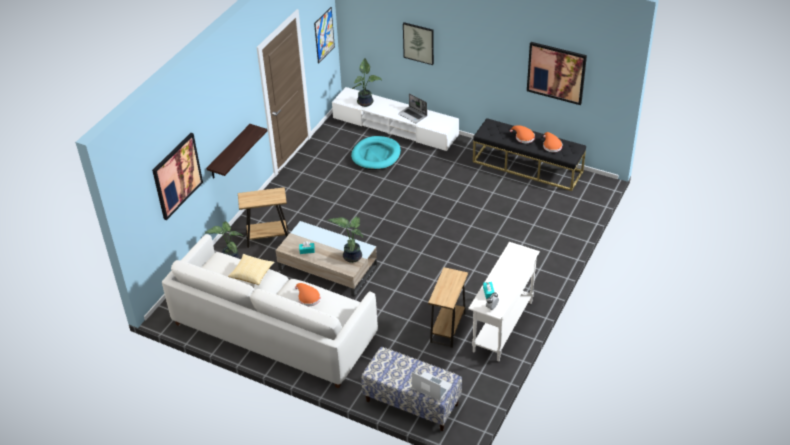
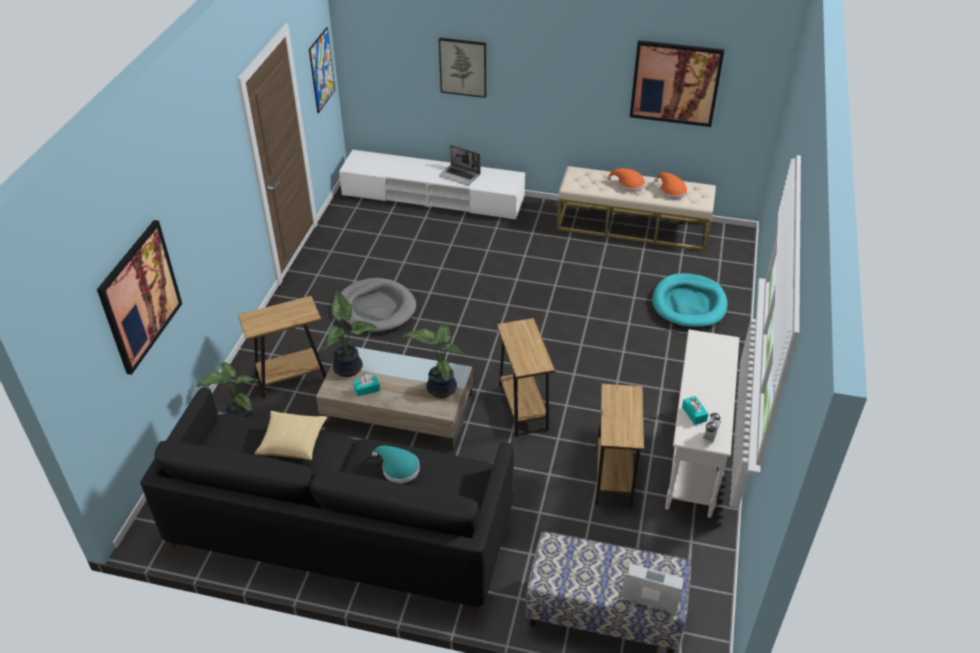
camera: 15 degrees left, 0 degrees up
(229, 152) = (215, 251): shelf -> none
(273, 330) = (340, 528): white sofa -> black sofa
(307, 297) = (398, 468): orange hat -> turquoise hat
(333, 200) = (376, 308): none -> grey dog bed
(366, 102) = (388, 166): potted plant -> potted plant (349, 367)
(376, 155) = (419, 237): turquoise dog bed -> turquoise dog bed (689, 304)
(406, 278) = (523, 408): none -> brown side table
(527, 166) = (633, 226): black bench -> beige bench

